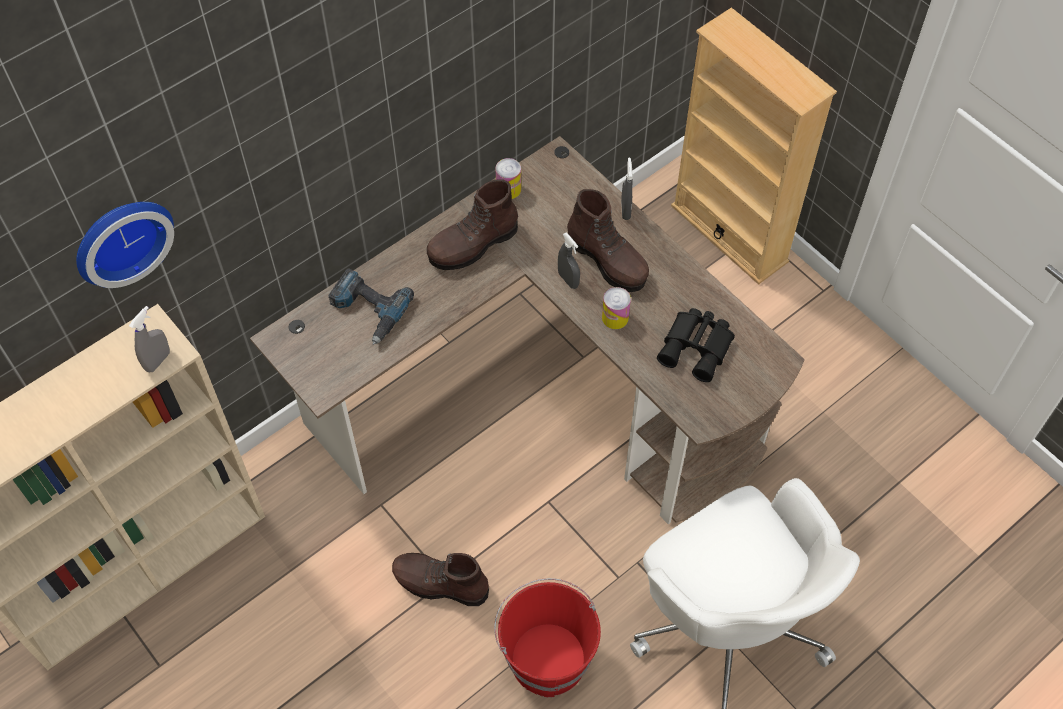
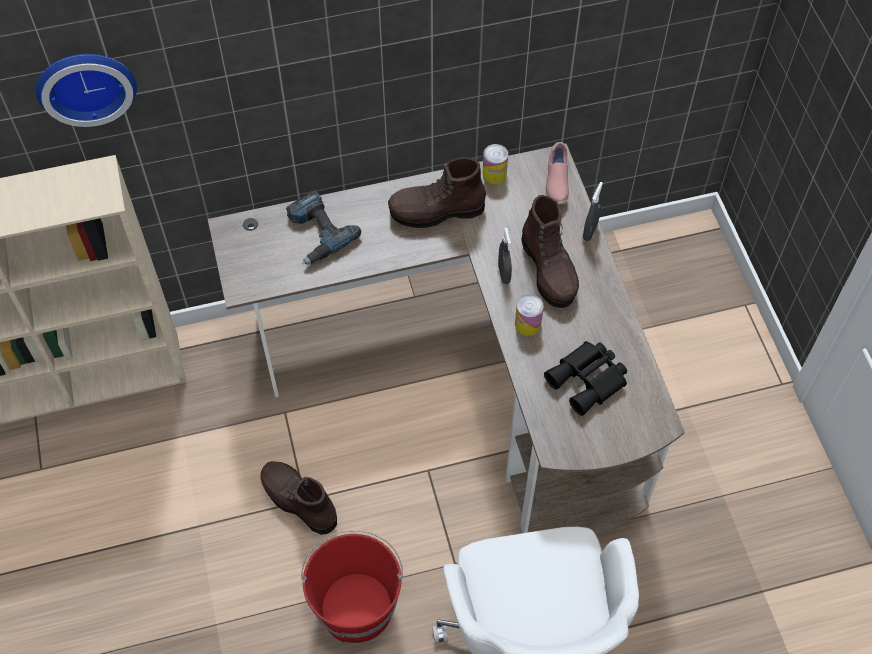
camera: 25 degrees right, 0 degrees up
(158, 361) = (88, 202): grey spray bottle -> none
(571, 176) = (556, 183): none -> pink shoe
(729, 233) = (718, 297): beige bookcase -> none

